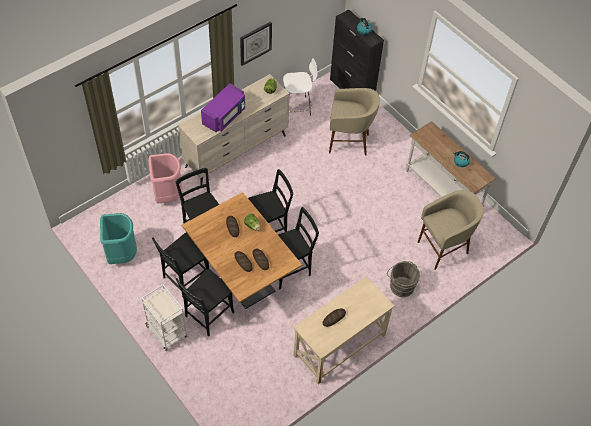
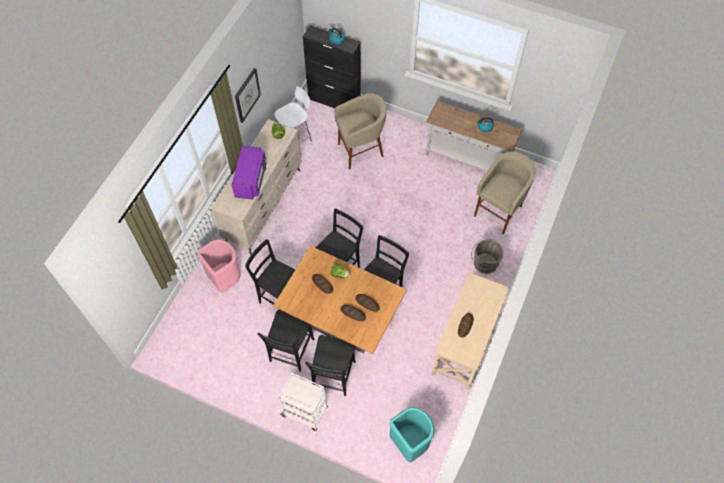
camera: 25 degrees left, 5 degrees up
(122, 255) = (217, 359): turquoise trash can -> turquoise trash can (410, 443)

